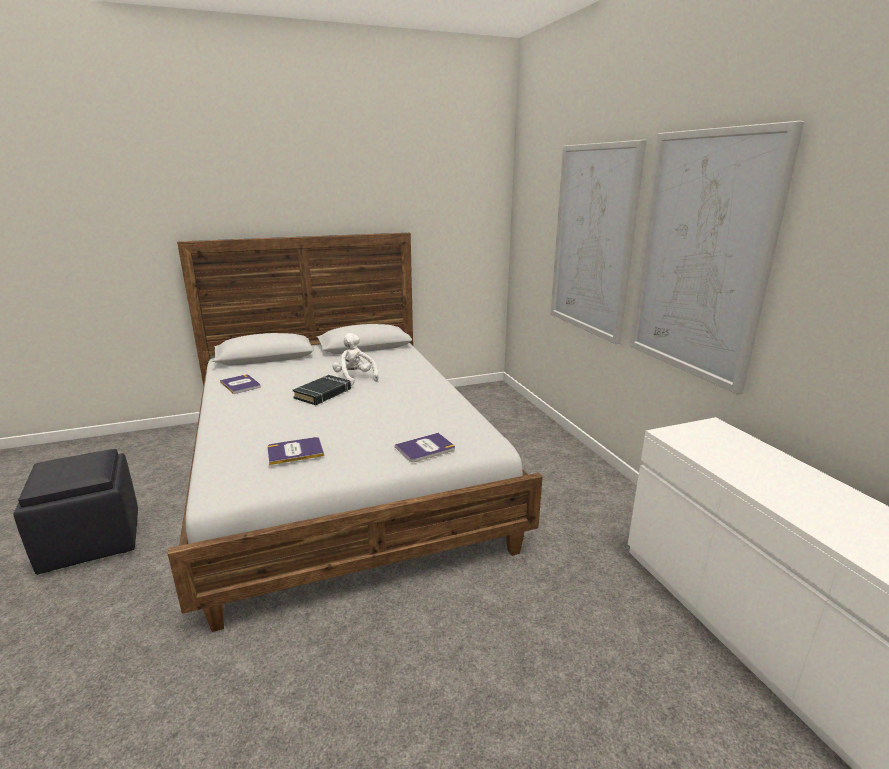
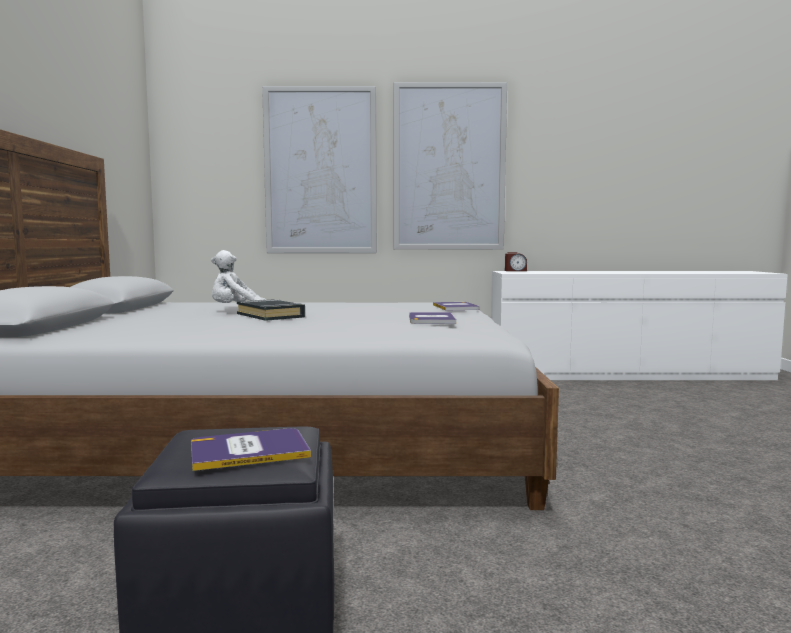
camera: 70 degrees left, 15 degrees down
(240, 384) = (152, 332): book -> book (249, 451)
(729, 432) = (515, 271): none -> alarm clock

